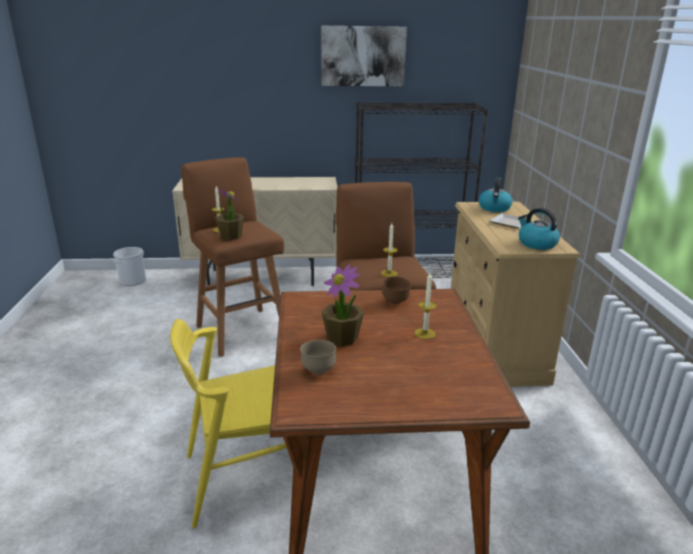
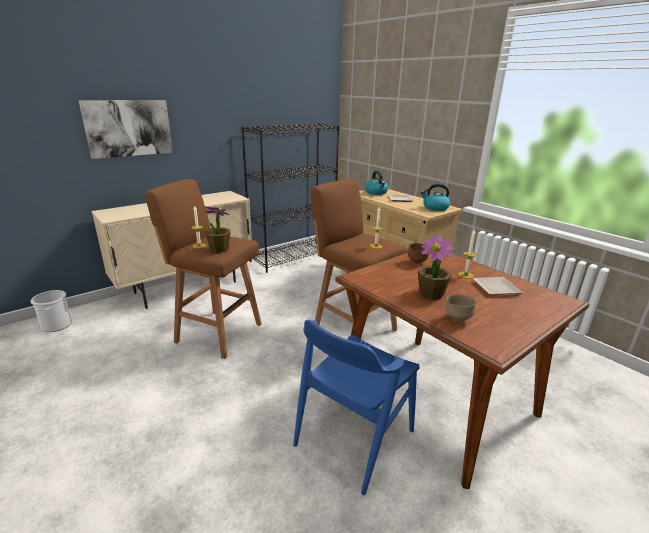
camera: 35 degrees left, 0 degrees up
(244, 478) = (353, 438): yellow chair -> blue chair
(363, 56) = (241, 89): picture -> picture (128, 128)
(430, 359) = (495, 288): none -> plate

